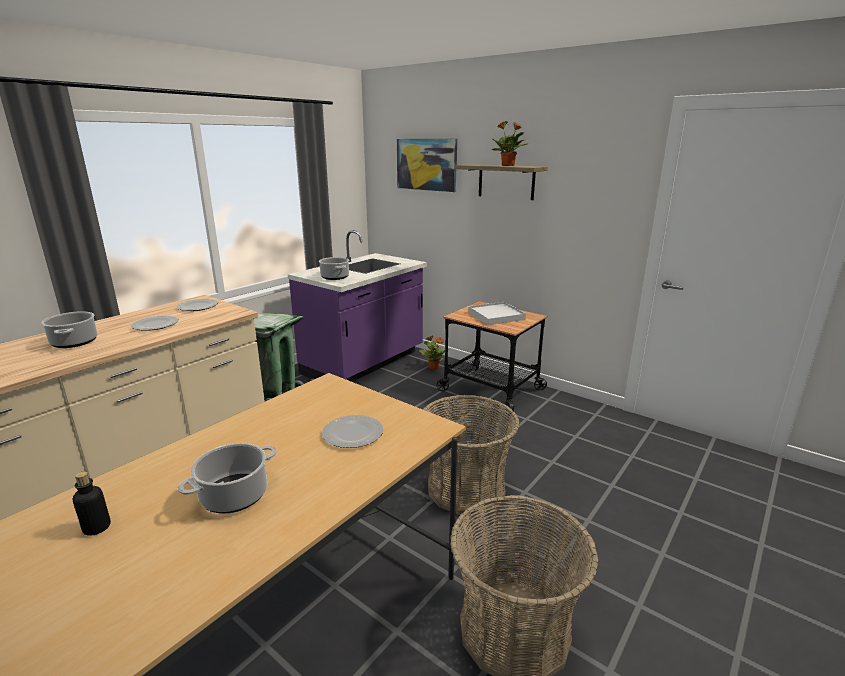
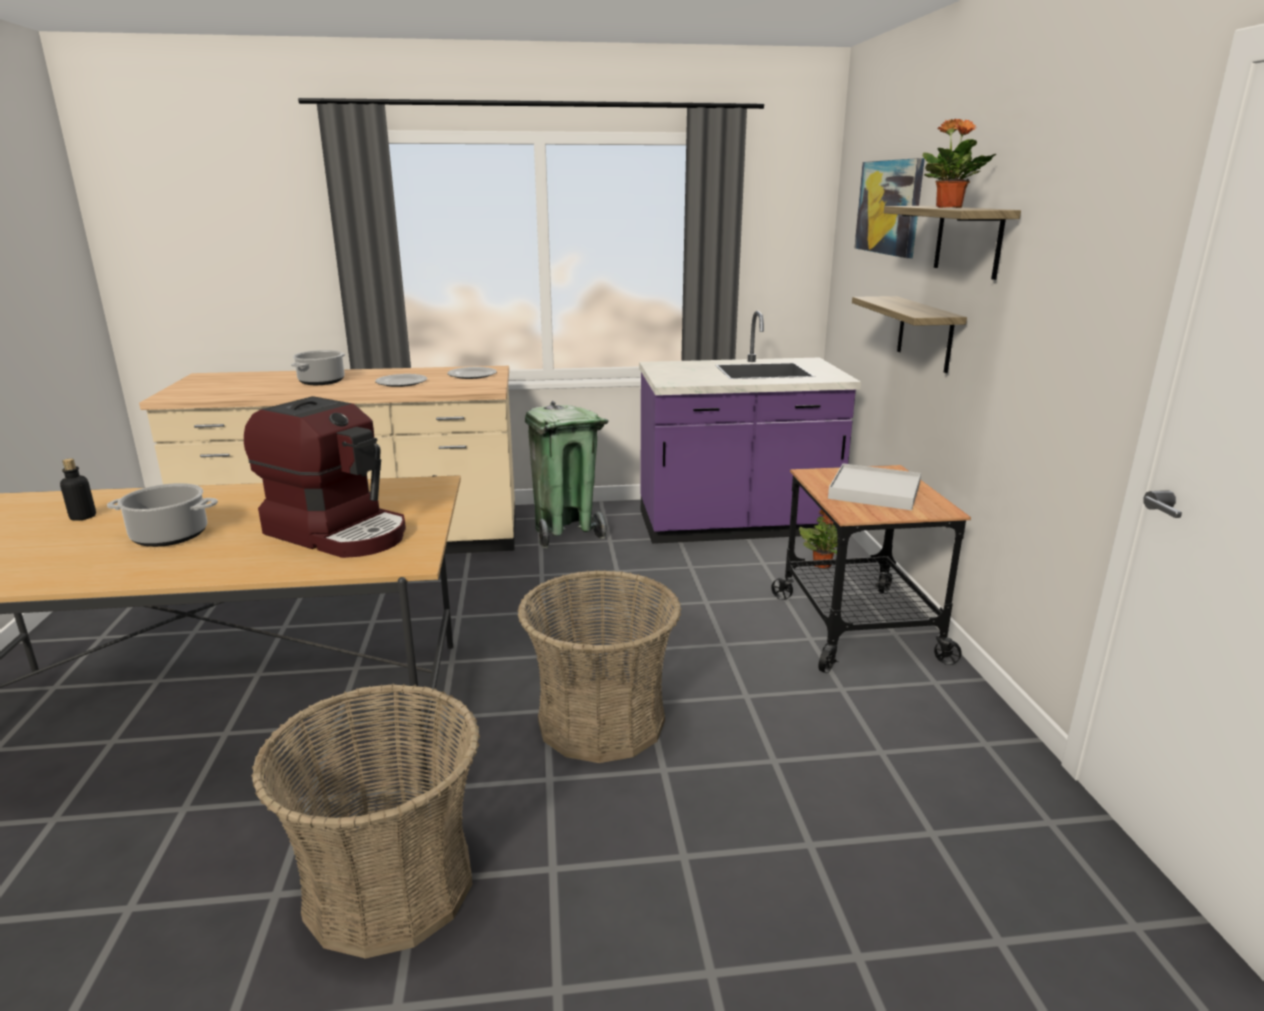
camera: 45 degrees right, 0 degrees up
(335, 277) = (680, 375): cooking pot -> none
(352, 433) = (339, 532): plate -> coffee machine
(476, 231) = (925, 334): none -> shelf

